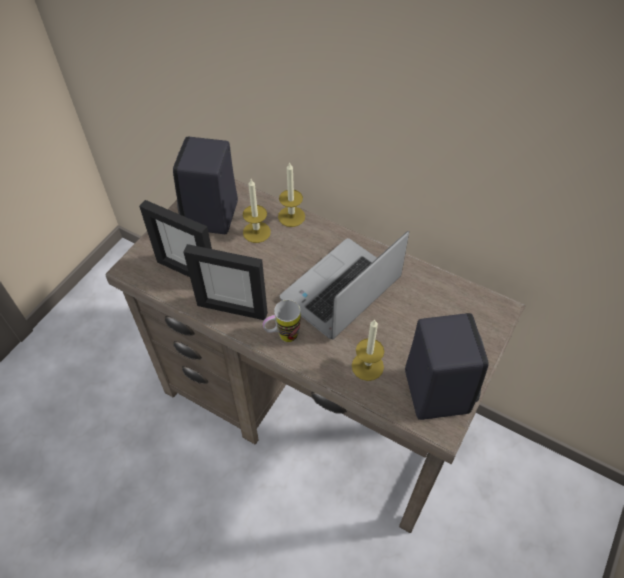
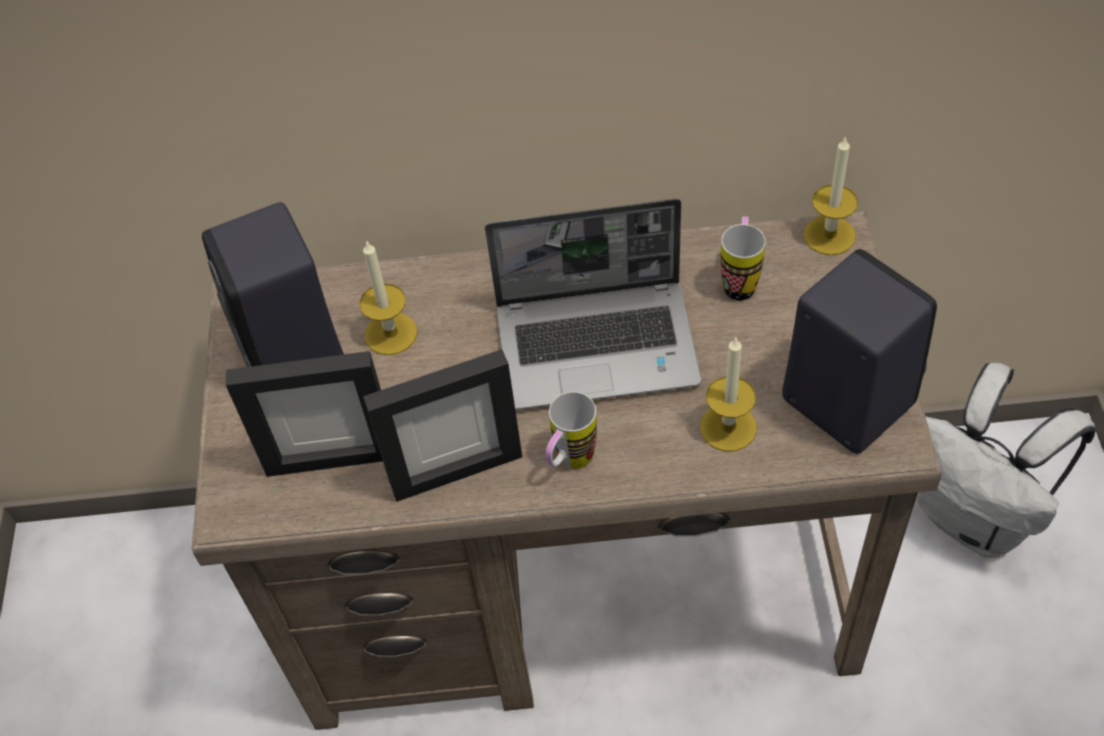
camera: 30 degrees left, 0 degrees up
(291, 216) = (425, 278): candle -> candle (829, 235)
(341, 291) = (599, 345): laptop -> laptop turned 105 degrees counterclockwise
(432, 301) = (740, 280): none -> mug
(525, 499) = (975, 517): none -> white backpack

